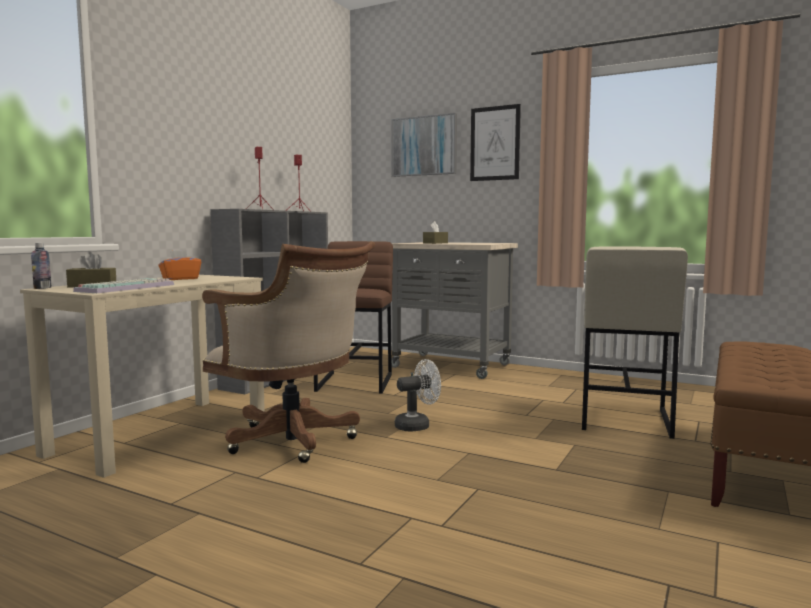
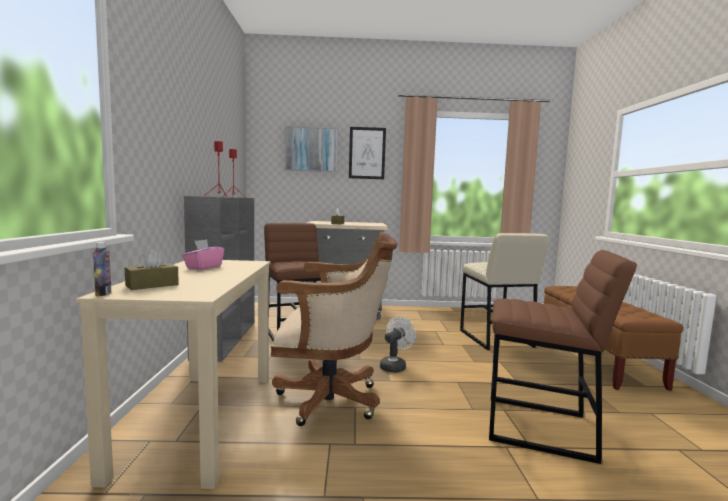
camera: 30 degrees left, 0 degrees up
(126, 288) = (204, 285): keyboard -> none
(180, 279) = (203, 267): orange tissue box -> pink tissue box
(494, 514) = (542, 428): none -> brown chair

